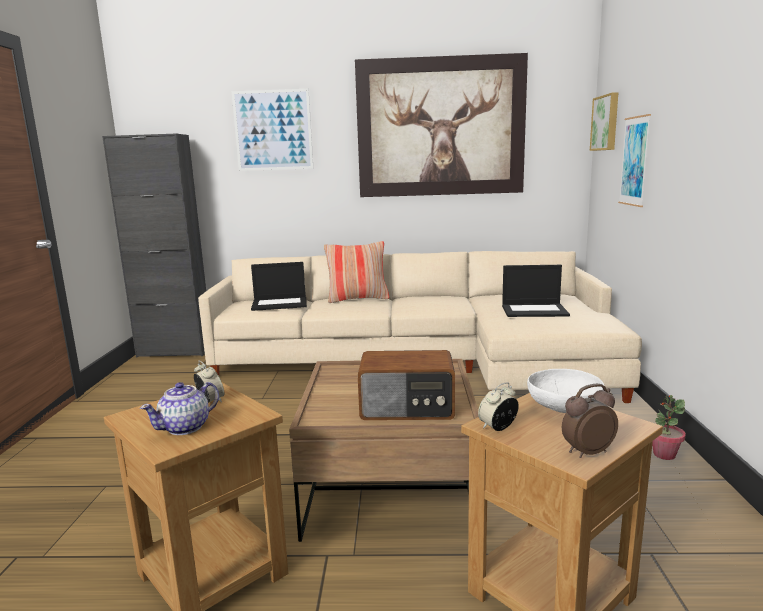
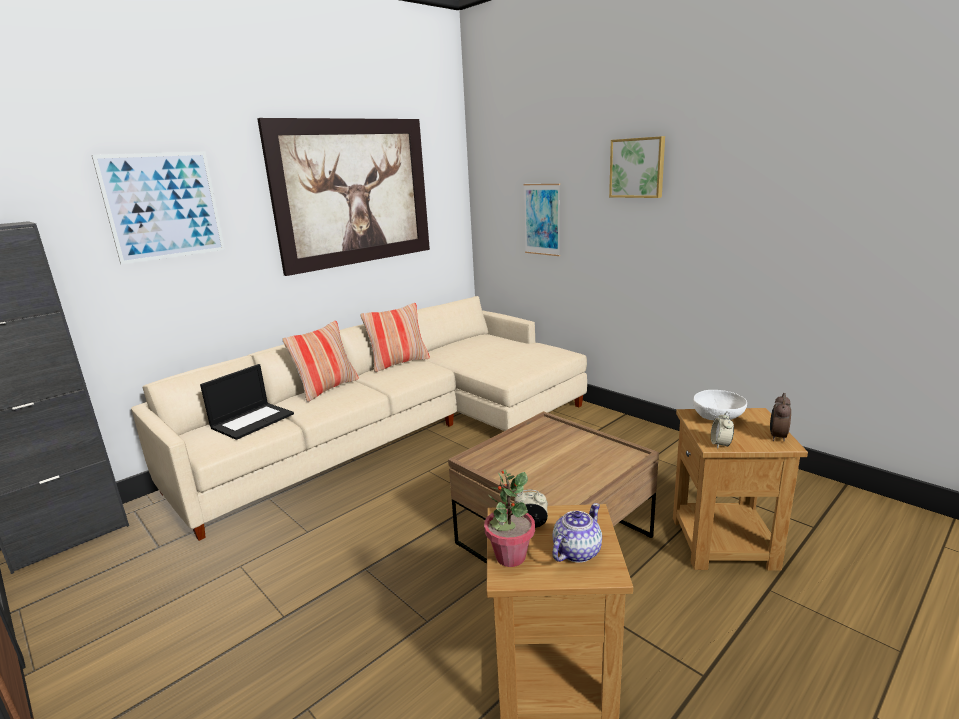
camera: 45 degrees left, 5 degrees up
(186, 427) = (576, 552): teapot -> teapot turned 135 degrees counterclockwise
(407, 408) = (592, 463): radio -> none
(440, 296) = (399, 363): none -> pillow
(535, 310) = (499, 354): laptop -> none
(606, 123) = (492, 185): picture -> picture (637, 168)
(664, 454) = (645, 432): potted plant -> potted plant (510, 556)

